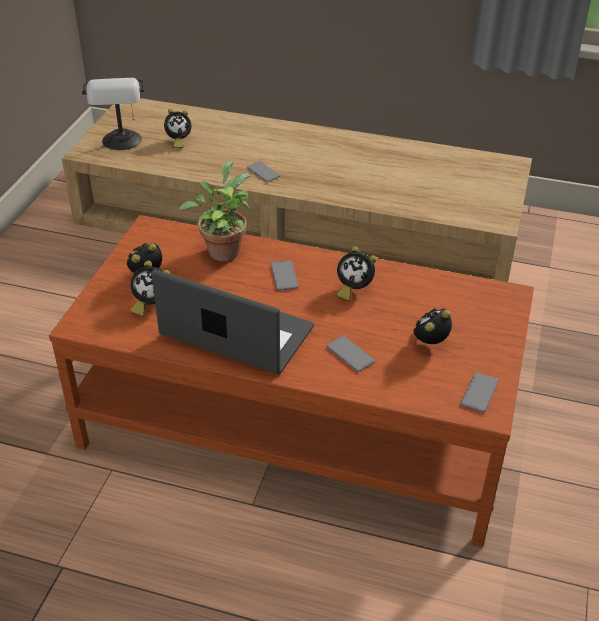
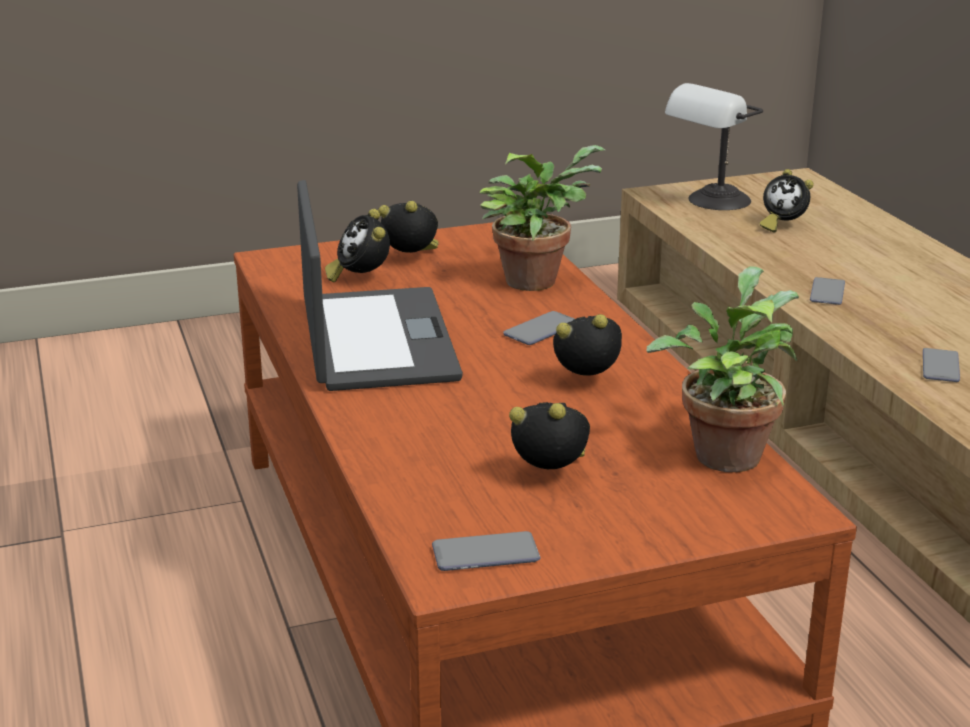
camera: 55 degrees right, 15 degrees down
(350, 354) = (436, 425): phone -> phone (940, 367)
(353, 289) = (588, 382): alarm clock -> alarm clock turned 105 degrees clockwise
(451, 286) = (725, 452): none -> potted plant

